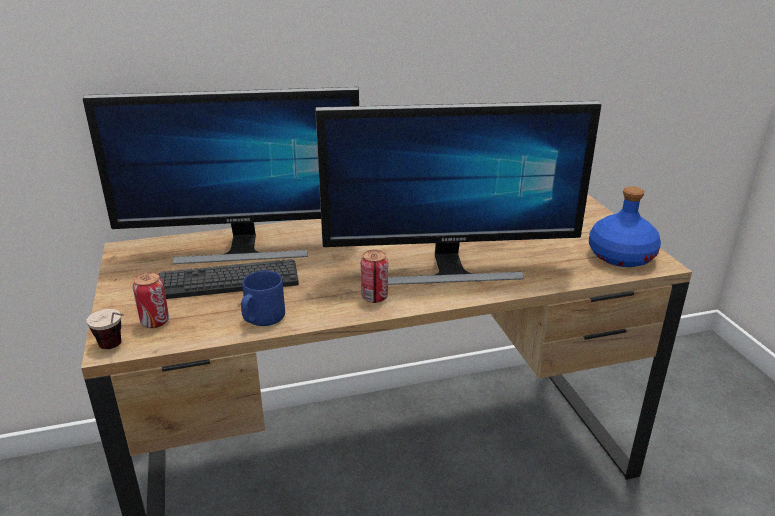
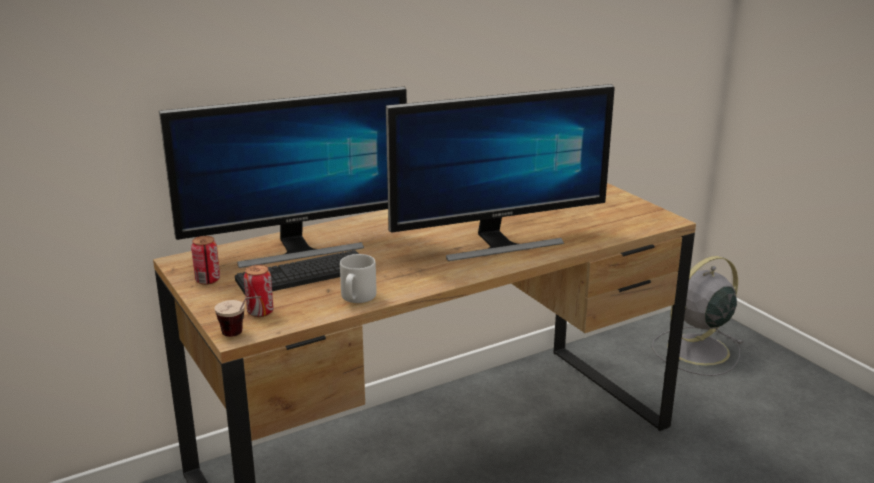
camera: 15 degrees left, 5 degrees down
(262, 318) = (357, 298): blue mug -> grey mug
(374, 297) = (445, 271): can -> can (207, 280)
(620, 256) = (635, 218): blue bottle -> none
(693, 388) = (696, 351): none -> grey fan

